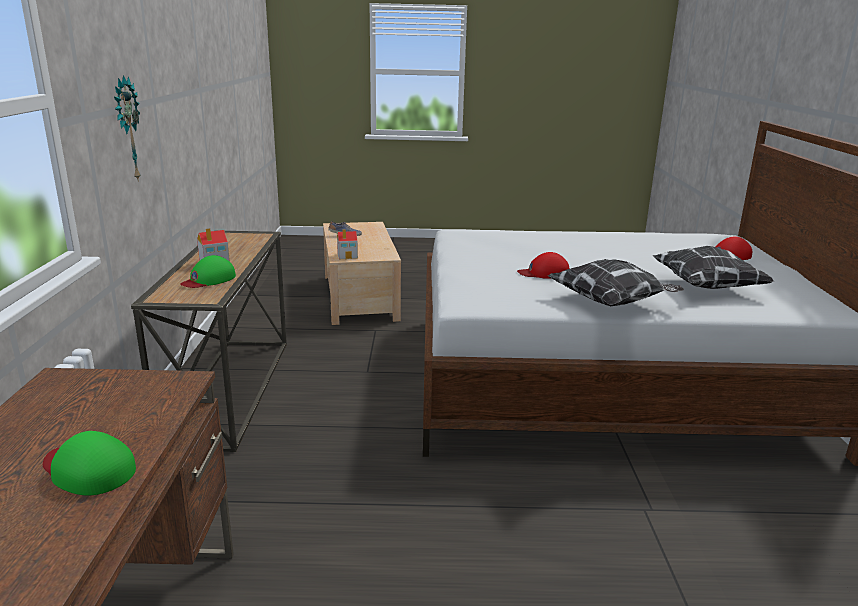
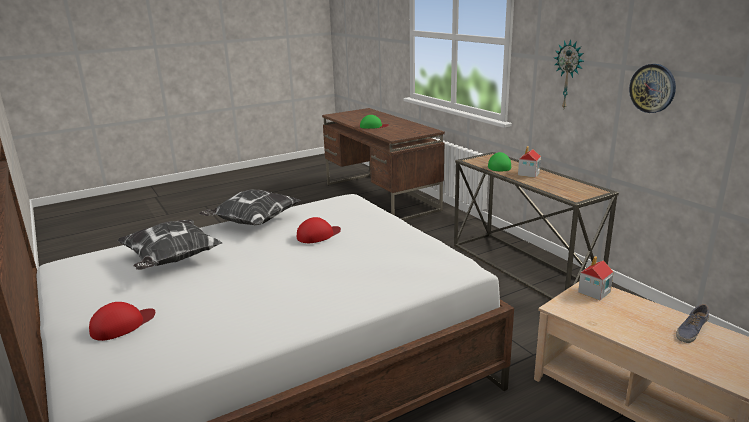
camera: 150 degrees right, 0 degrees up
(175, 116) = (652, 88): none -> wall clock

